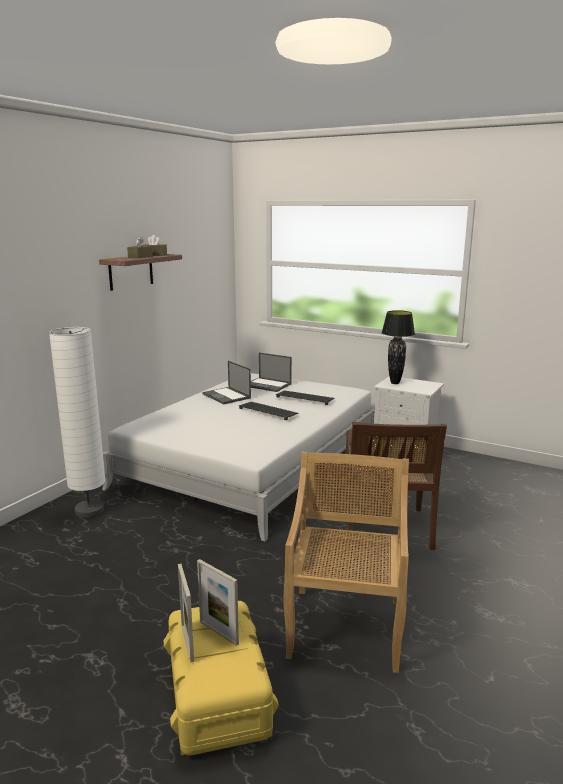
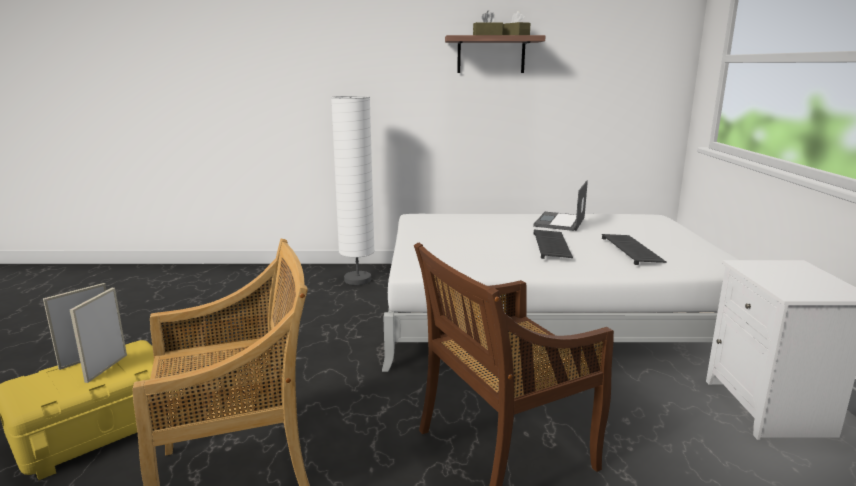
camera: 60 degrees right, 0 degrees up
(268, 385) = (638, 228): laptop -> none
(395, 383) = (774, 268): black table lamp -> none

